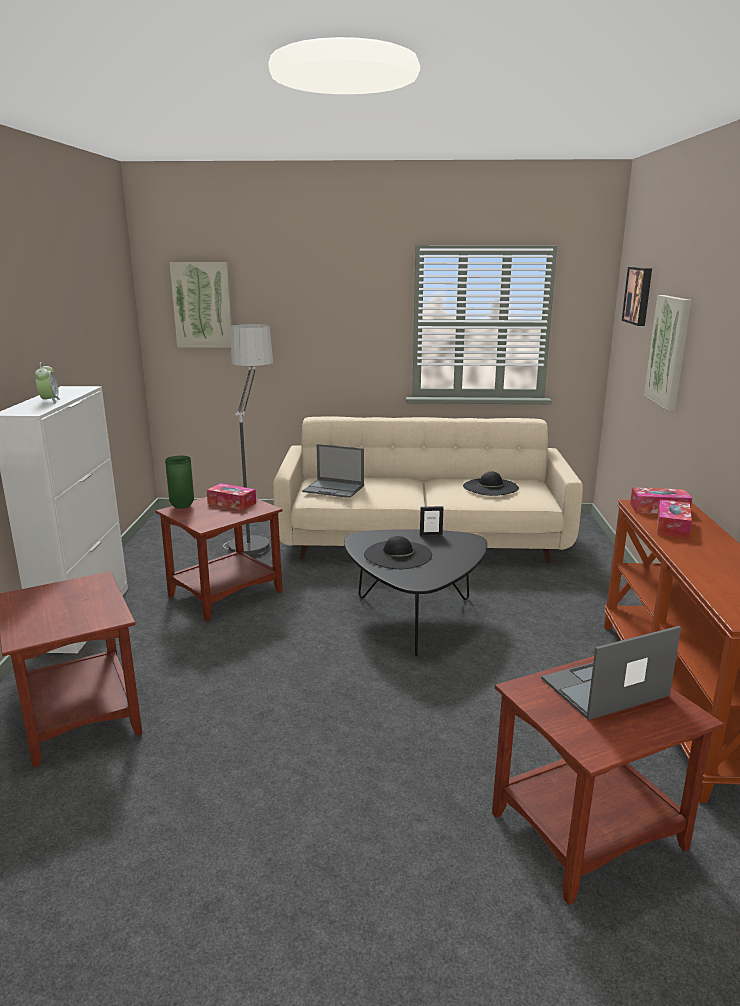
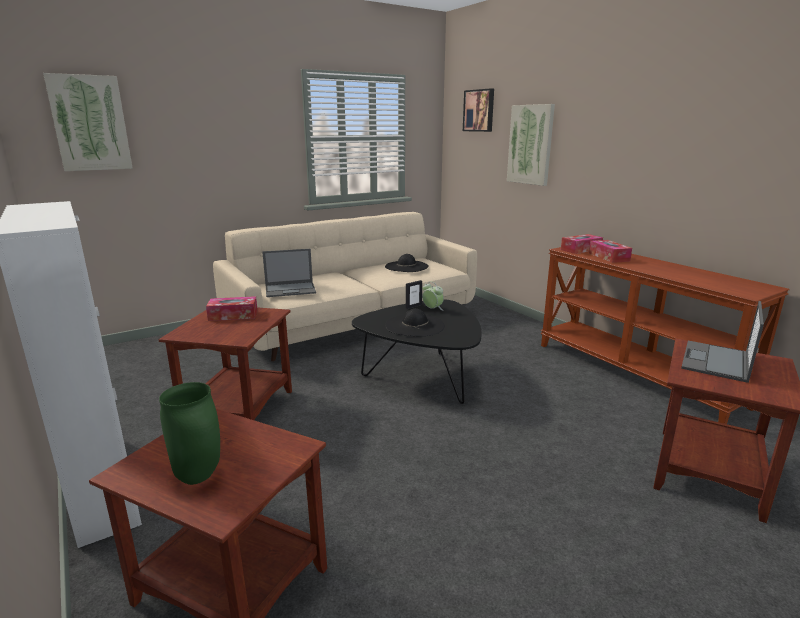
camera: 35 degrees left, 0 degrees up
(49, 401) = (44, 216): alarm clock -> alarm clock (432, 309)
(183, 506) = (185, 329): green vase -> green vase (200, 476)
(253, 536) = (201, 354): floor lamp -> none

